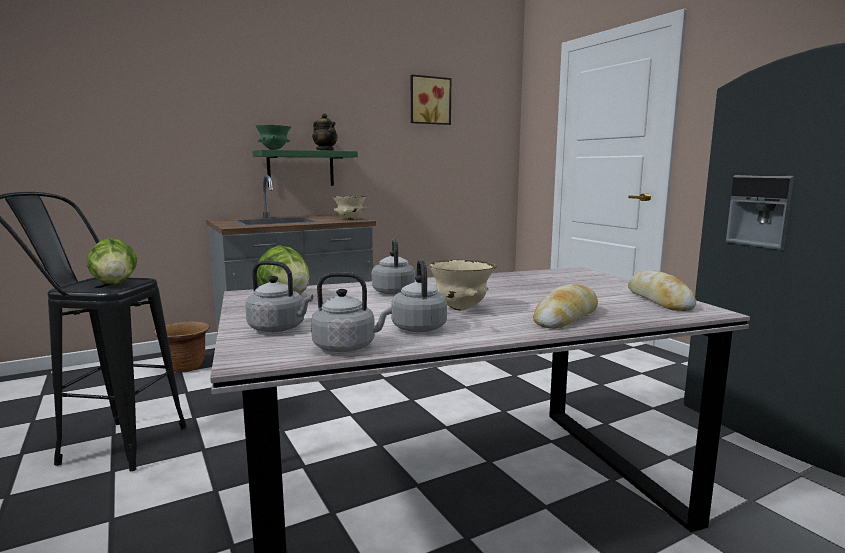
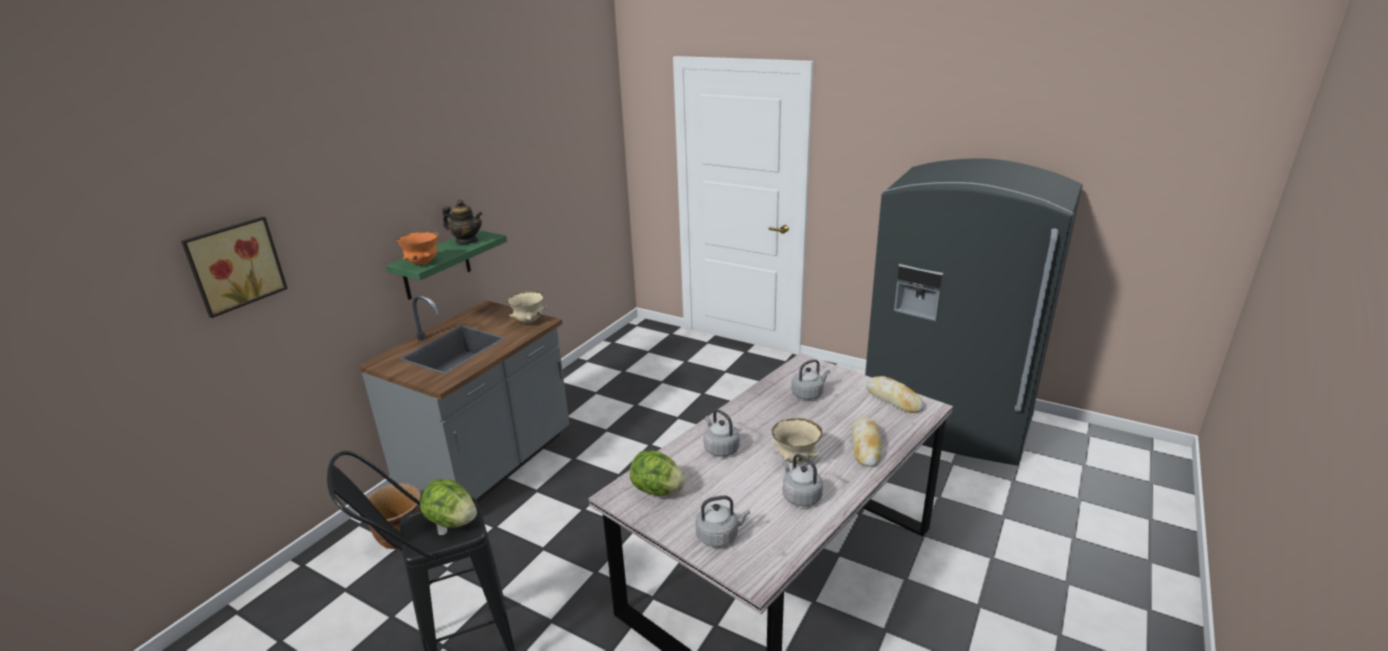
camera: 30 degrees left, 15 degrees up
(274, 149) = (423, 263): green bowl -> orange bowl
(348, 347) = (791, 539): grey kettle -> grey kettle (808, 394)
(429, 100) = (544, 139): picture -> picture (234, 265)

